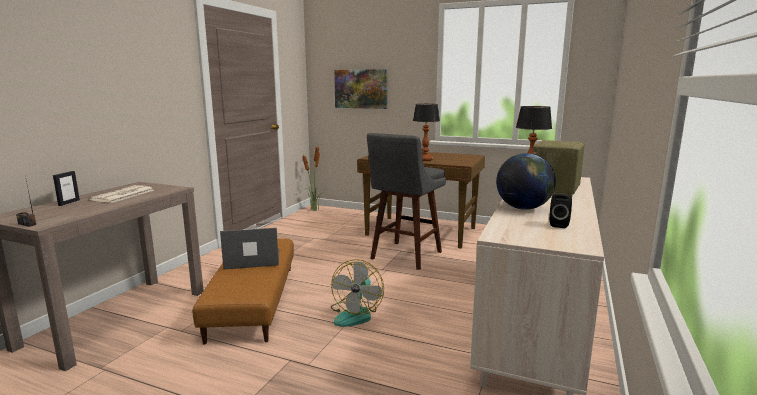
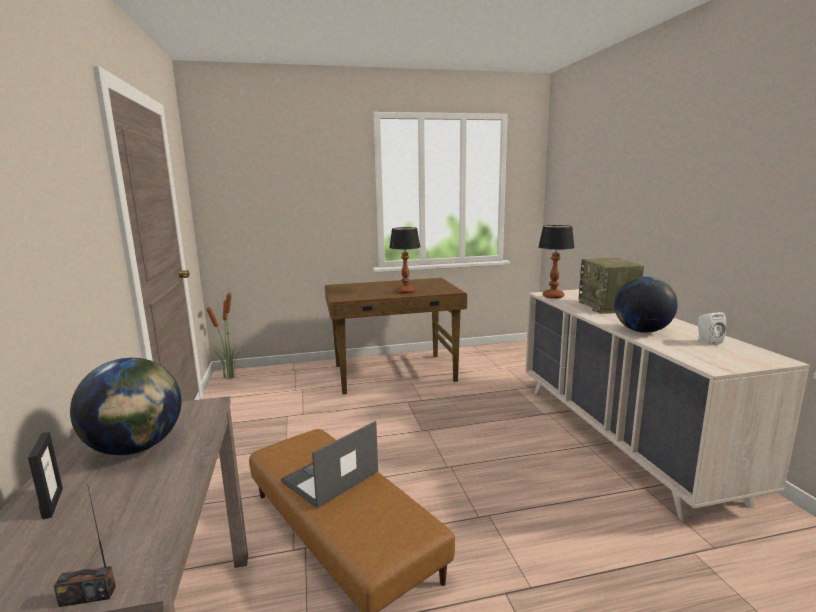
camera: 35 degrees left, 0 degrees up
(123, 195) = (136, 447): newspaper -> globe
(356, 314) = (479, 496): fan -> none
(361, 89) = (278, 212): picture -> none
(404, 256) = (421, 407): grey stool -> none
(559, 224) = (707, 341): black speaker -> white speaker

